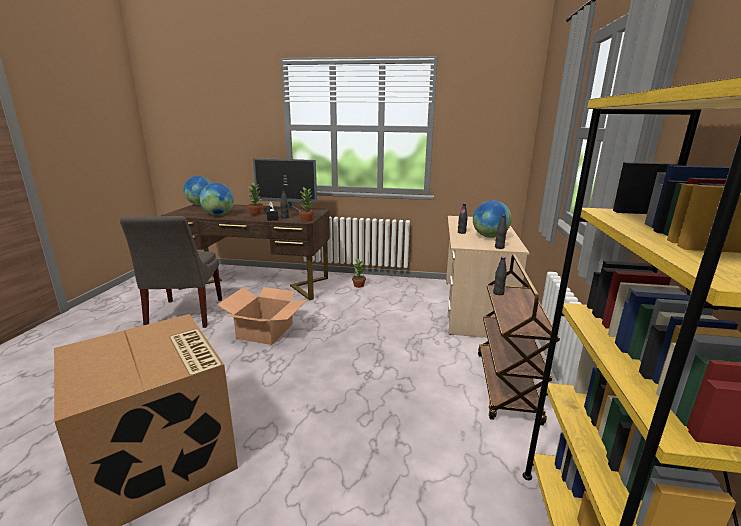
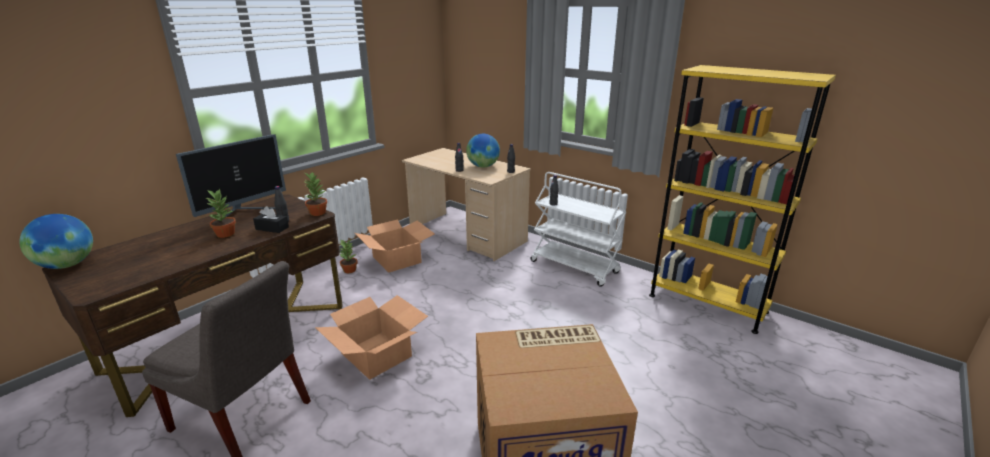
camera: 60 degrees left, 5 degrees up
(218, 215) = (179, 258): globe -> none
(394, 295) = (397, 259): none -> cardboard box
(507, 387) = (575, 267): brown cart -> white cart

